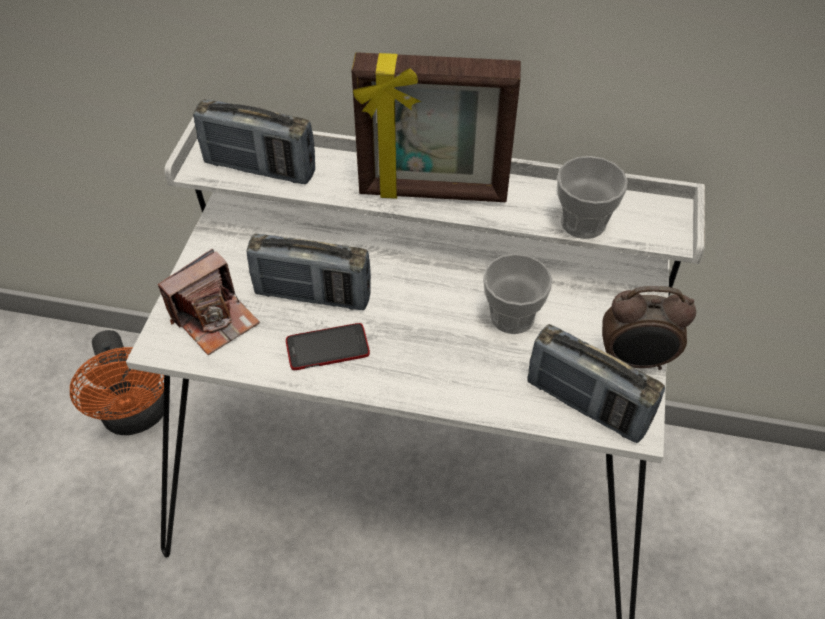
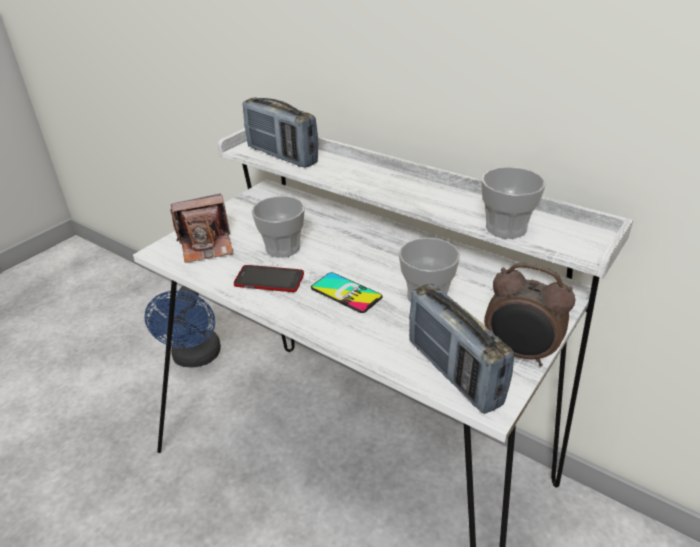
camera: 25 degrees right, 15 degrees down
(137, 417) = (195, 358): orange fan -> blue fan
(312, 295) = (282, 248): radio -> cup
(425, 339) = (346, 293): none -> phone
(433, 193) = (394, 189): picture frame -> none

